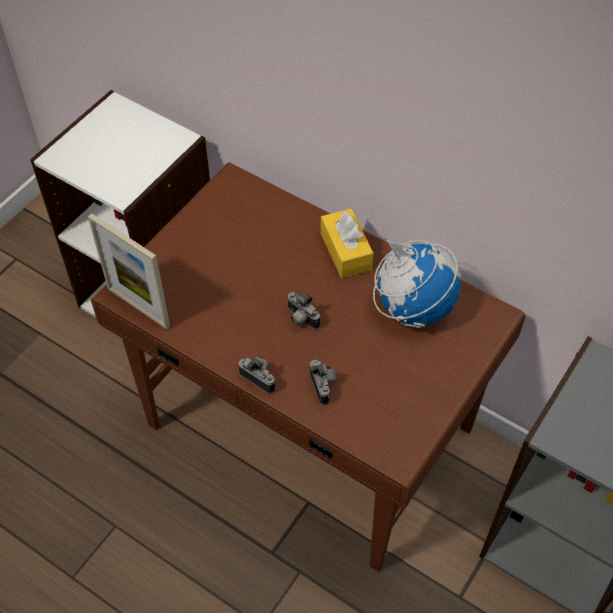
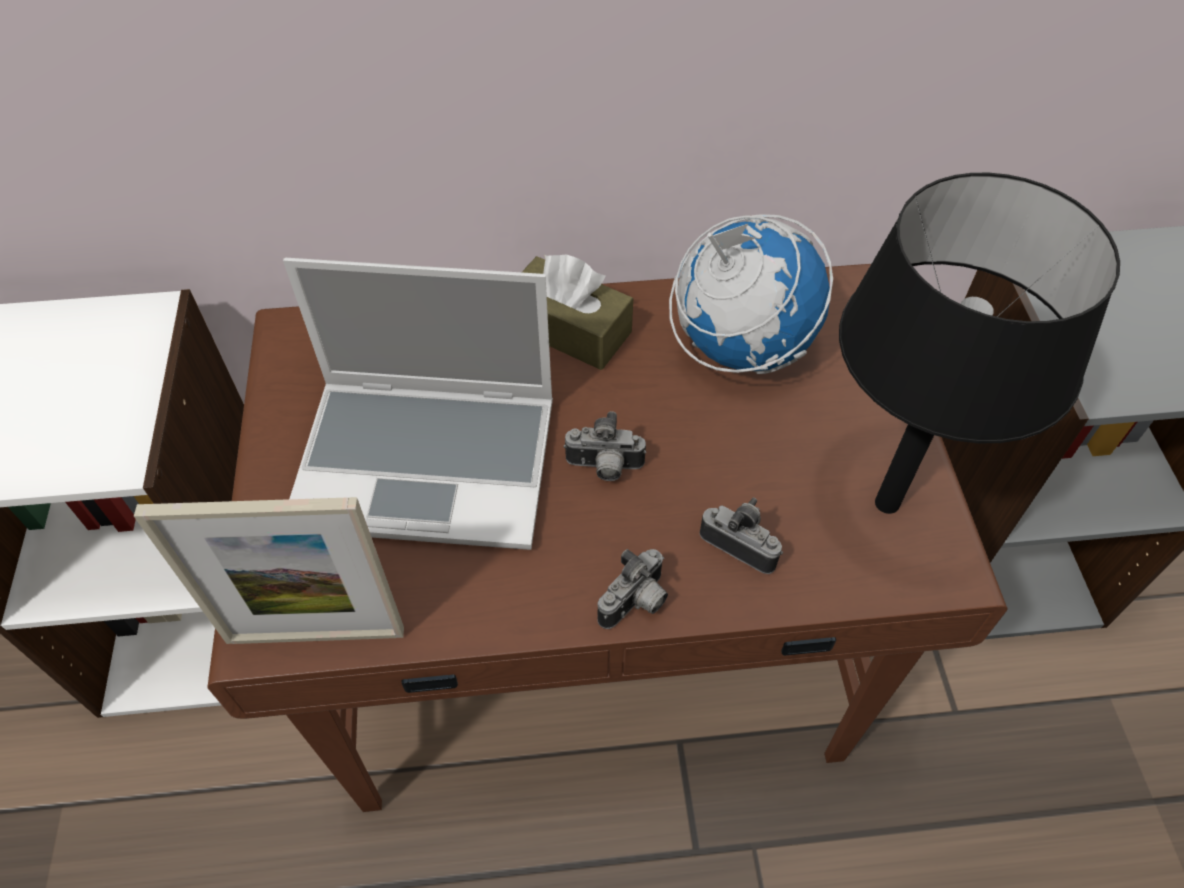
camera: 40 degrees left, 0 degrees up
(236, 270) = (430, 462): none -> laptop
(260, 378) = (636, 604): camera -> camera turned 135 degrees clockwise
(345, 251) = (569, 329): yellow tissue box -> brown tissue box
(402, 415) = (887, 504): none -> black table lamp

